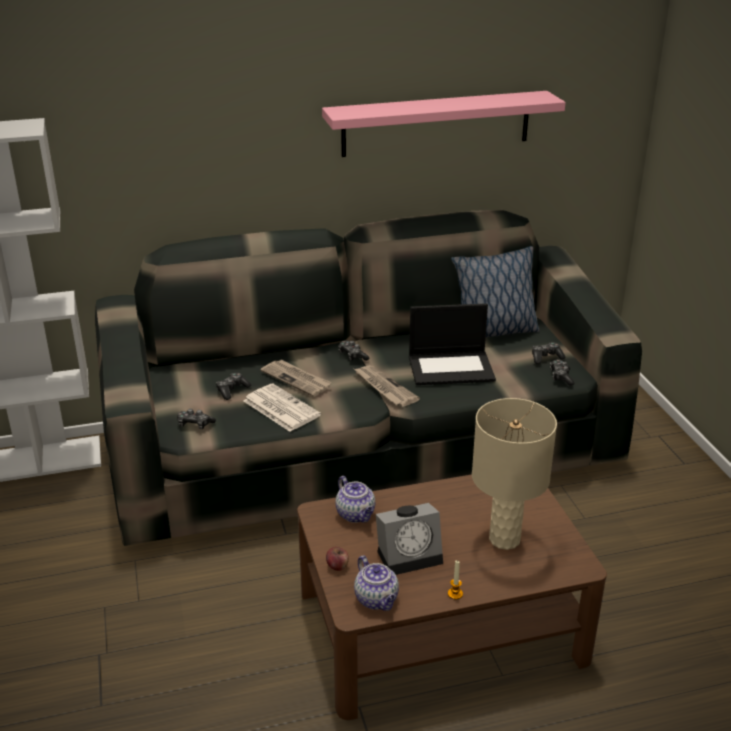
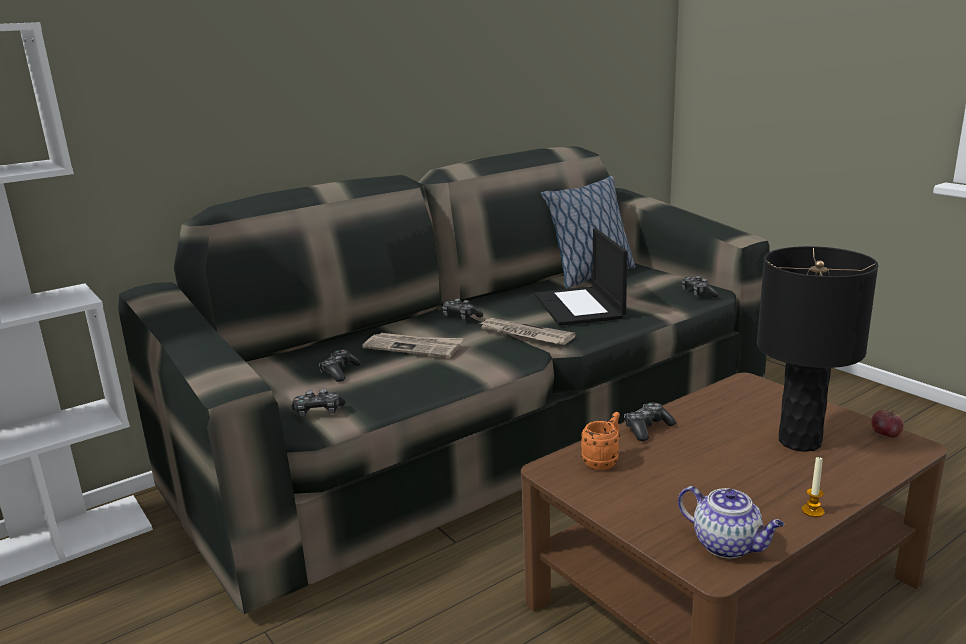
camera: 20 degrees left, 10 degrees down
(280, 408) = (417, 375): newspaper -> none
(337, 566) = (636, 521): apple -> apple (885, 435)
(356, 515) = (603, 460): teapot -> orange mug
(410, 555) = (713, 484): alarm clock -> none
(436, 123) = (495, 50): pink shelf -> none
(451, 368) = (580, 307): laptop -> laptop turned 105 degrees clockwise
(504, 539) = (799, 441): beige table lamp -> black table lamp
(546, 357) = (665, 283): game controller -> game controller (647, 428)

